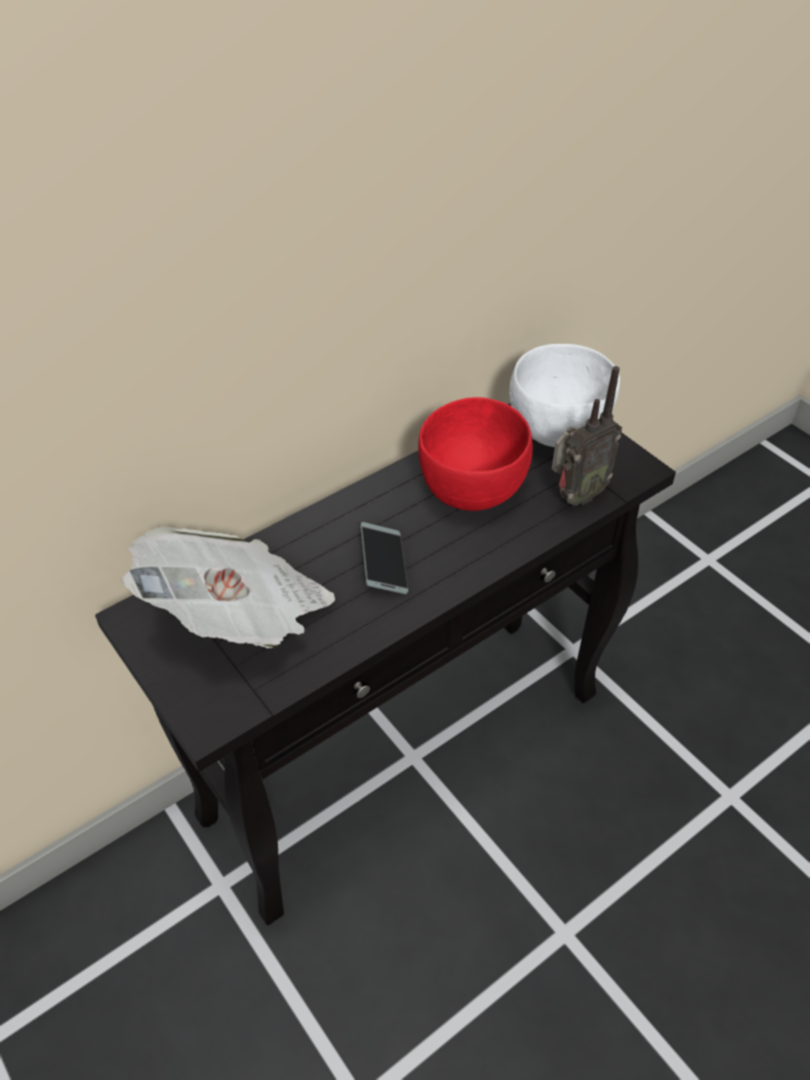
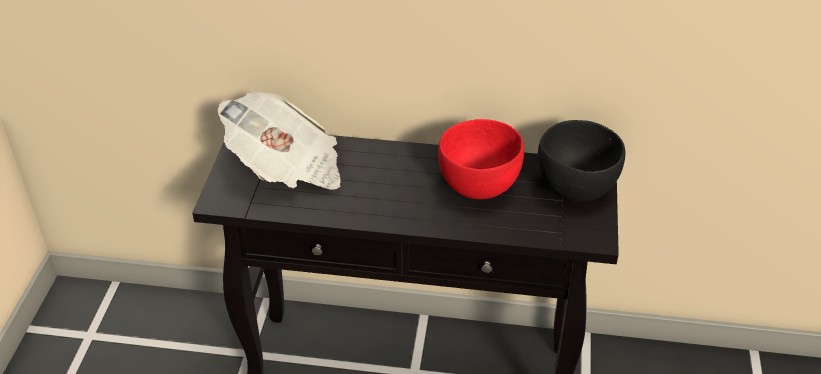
camera: 45 degrees right, 5 degrees down
(384, 564) = (382, 190): phone -> none
(556, 432) = (575, 188): white bowl -> black bowl
(575, 496) = (533, 226): radio -> none

